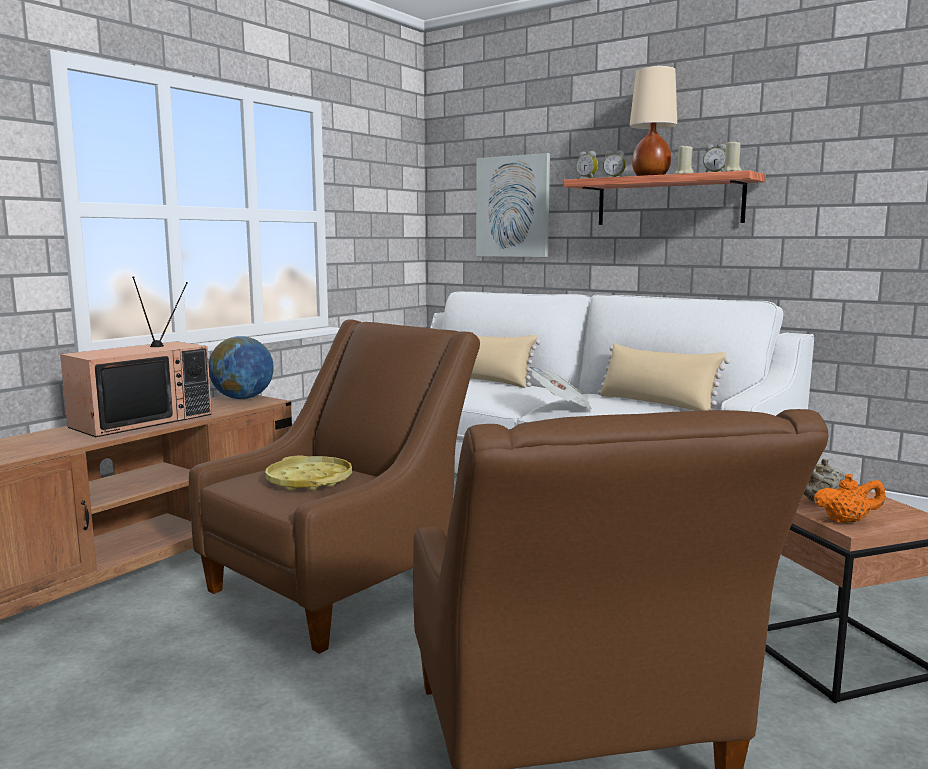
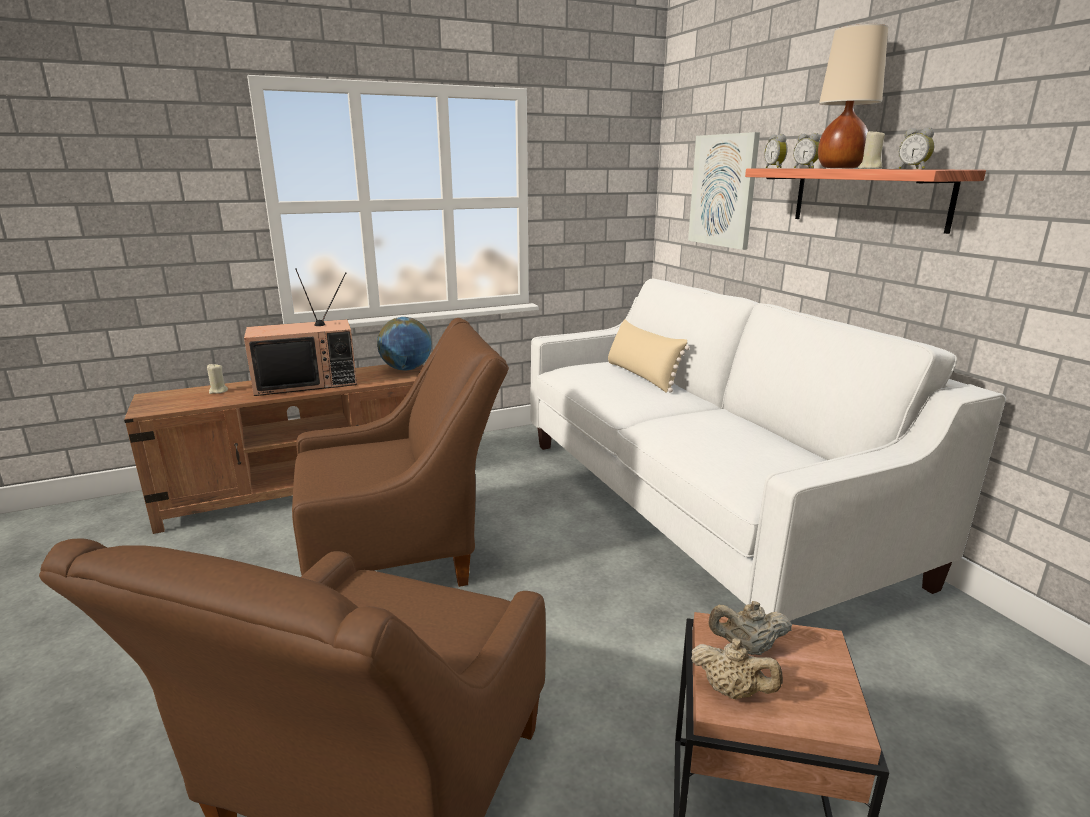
camera: 30 degrees right, 10 degrees up
(309, 480) = (365, 465): yellow tray -> none
(561, 405) = (657, 426): newspaper -> none
(657, 404) = (765, 443): beige pillow -> none
(732, 172) = (922, 169): beige candle -> beige candle (218, 391)
(846, 521) = (732, 691): orange teapot -> beige teapot

